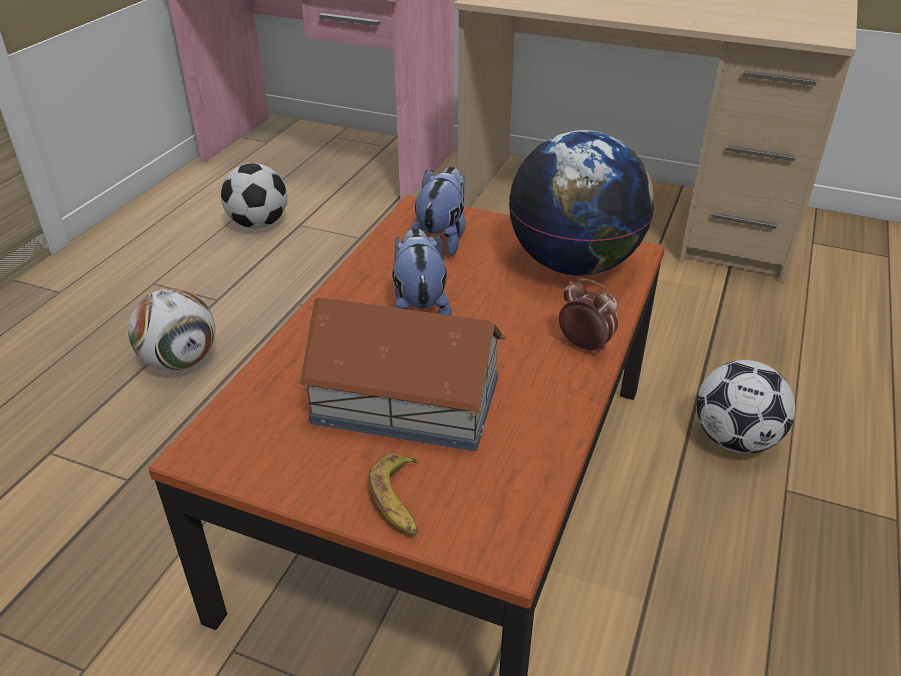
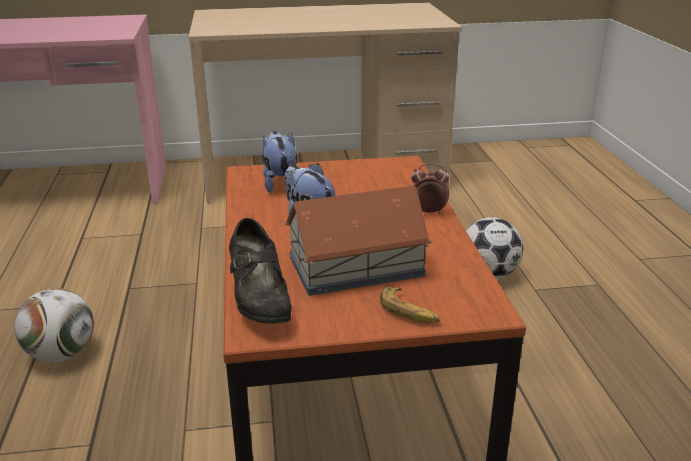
camera: 30 degrees left, 10 degrees down
(249, 411) = (259, 302): none -> black shoe
(259, 224) = (44, 246): football -> none
(574, 264) = (379, 176): globe -> none

